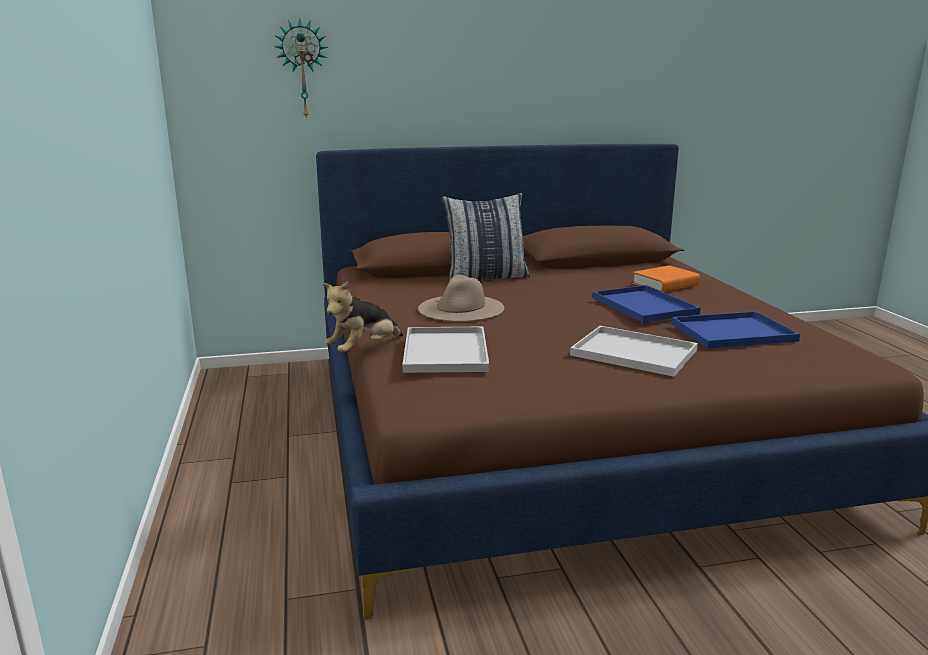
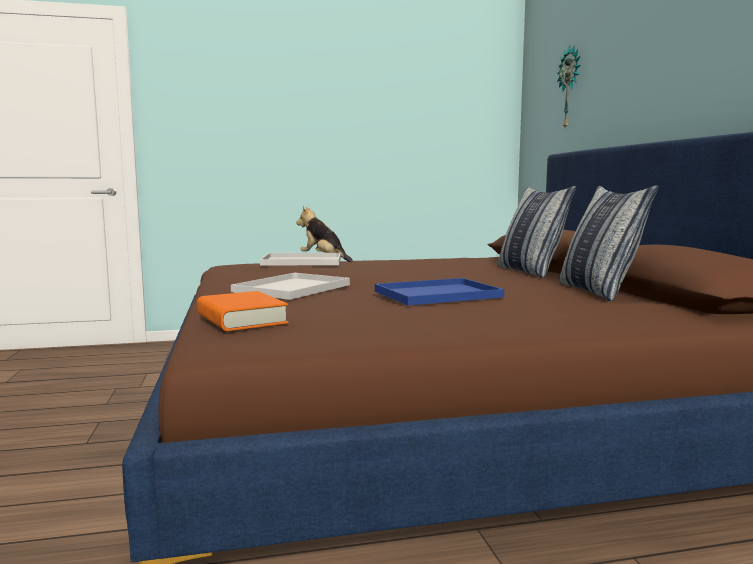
camera: 90 degrees right, 10 degrees down
(461, 308) = (415, 266): beige hat -> none
(591, 271) = (599, 291): none -> pillow
(665, 284) = (551, 306): orange book -> orange book (241, 319)
(731, 332) = (339, 310): blue tray -> none

